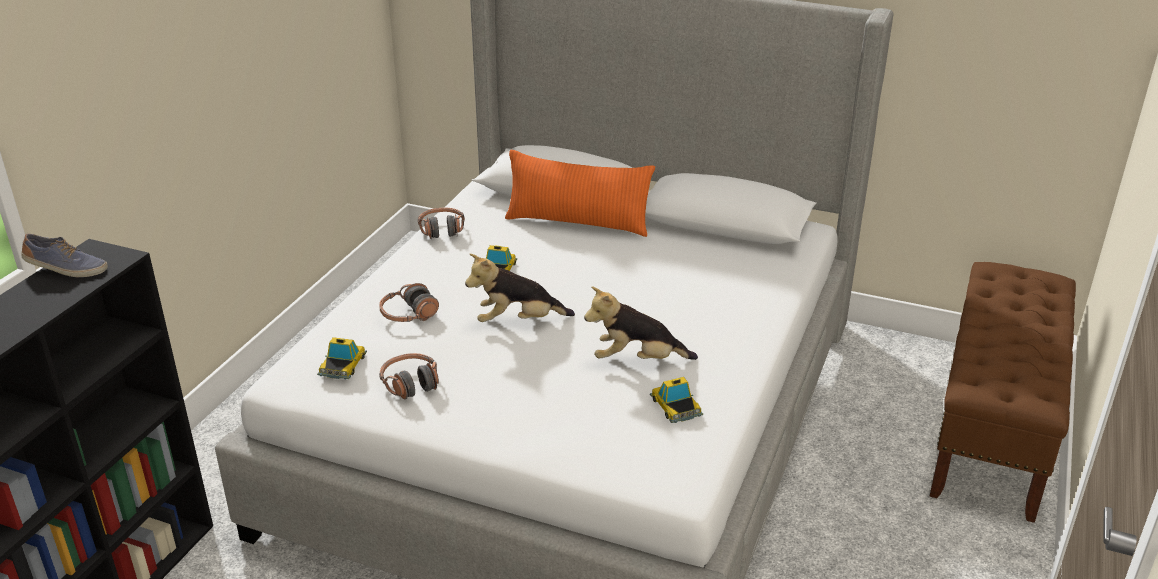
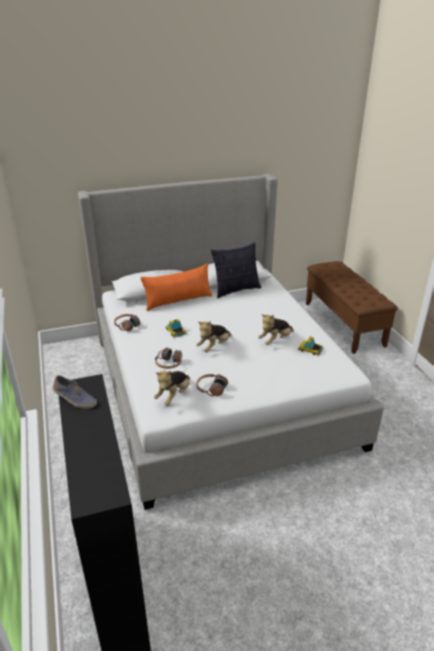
camera: 40 degrees left, 0 degrees up
(66, 269) = (75, 400): shoe -> shoe turned 60 degrees clockwise
(342, 364) = (174, 395): toy car -> plush toy
(707, 244) = (236, 290): none -> pillow

